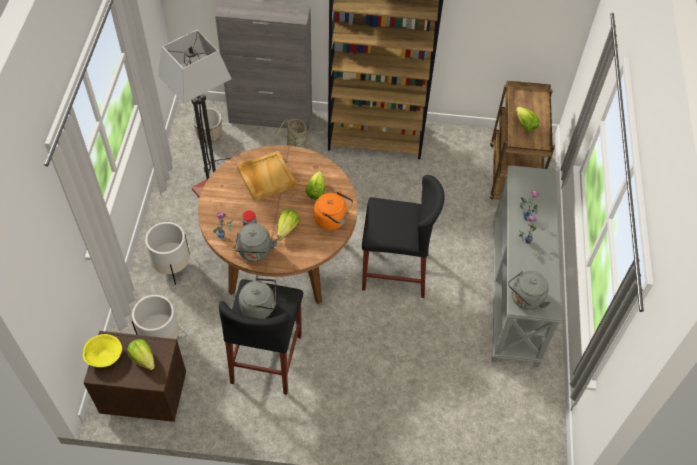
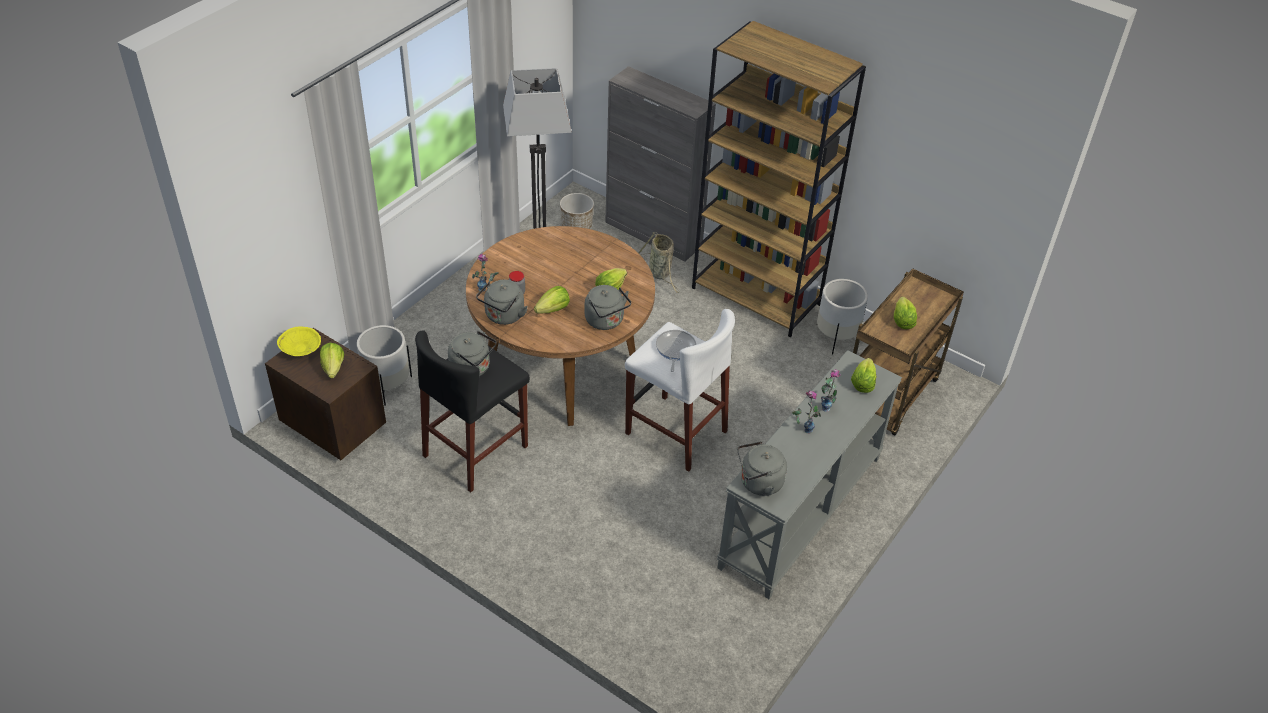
camera: 30 degrees right, 10 degrees down
(172, 266) = (448, 327): white planter -> white planter (836, 337)
(266, 177) = (569, 256): beige tray -> none
(332, 220) = (606, 321): orange kettle -> grey kettle
(392, 219) = (675, 349): none -> frying pan
(395, 271) = (675, 432): black stool -> white stool
(535, 187) = (862, 383): none -> lettuce

